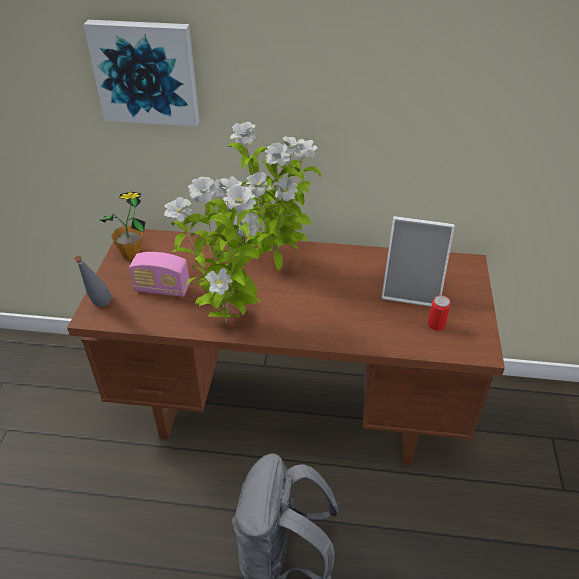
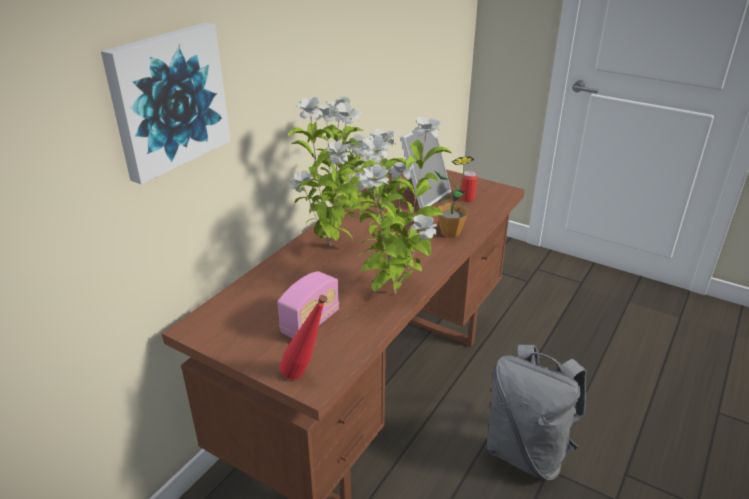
camera: 65 degrees left, 10 degrees down
(100, 308) = (306, 376): grey bottle -> red bottle
(131, 254) = (226, 333): potted plant -> potted plant (450, 233)

